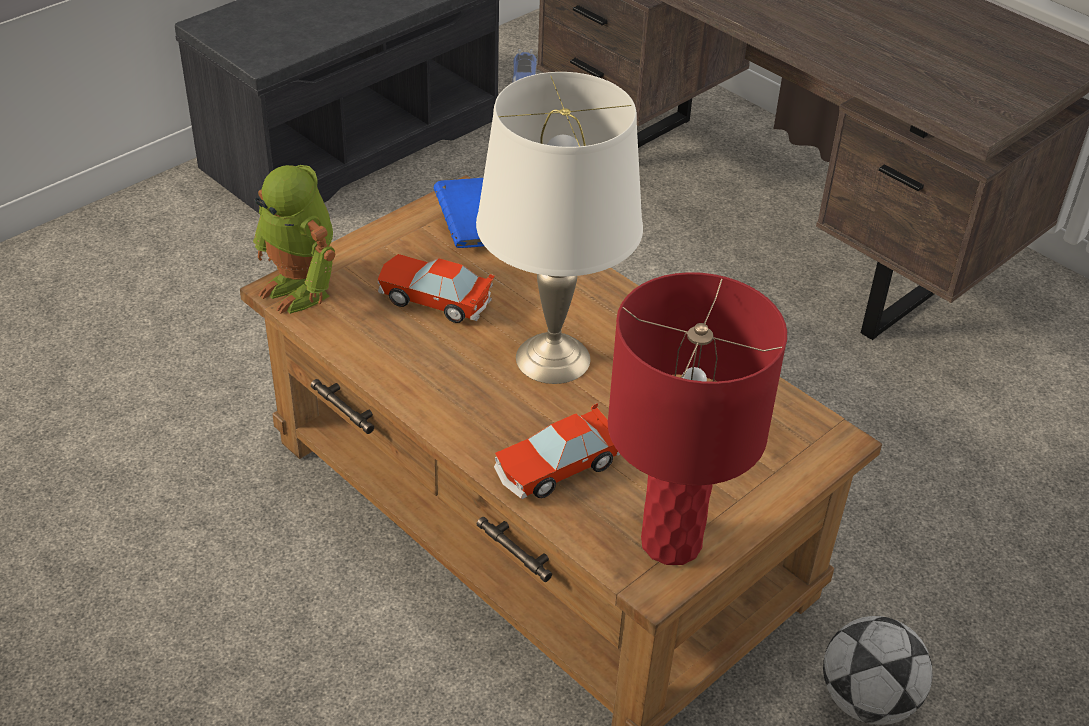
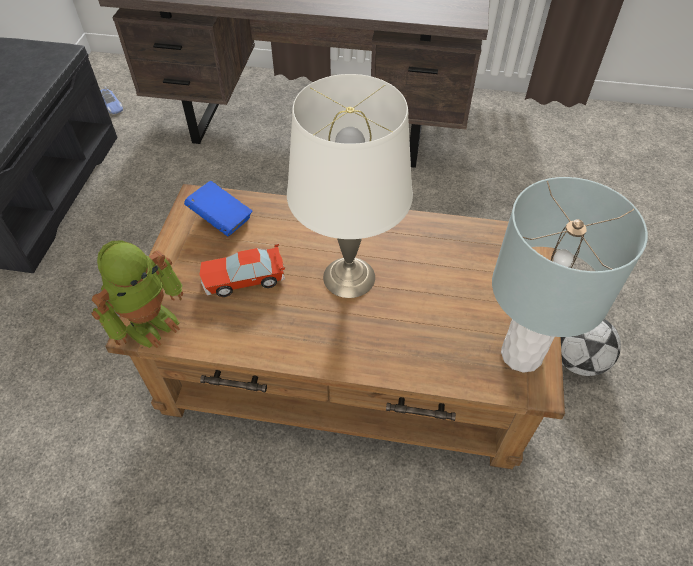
camera: 35 degrees left, 10 degrees up
(301, 289) = (150, 322): toy robot -> toy robot turned 60 degrees counterclockwise
(557, 468) = (419, 348): toy car -> none
(671, 541) = (521, 354): red table lamp -> grey table lamp

